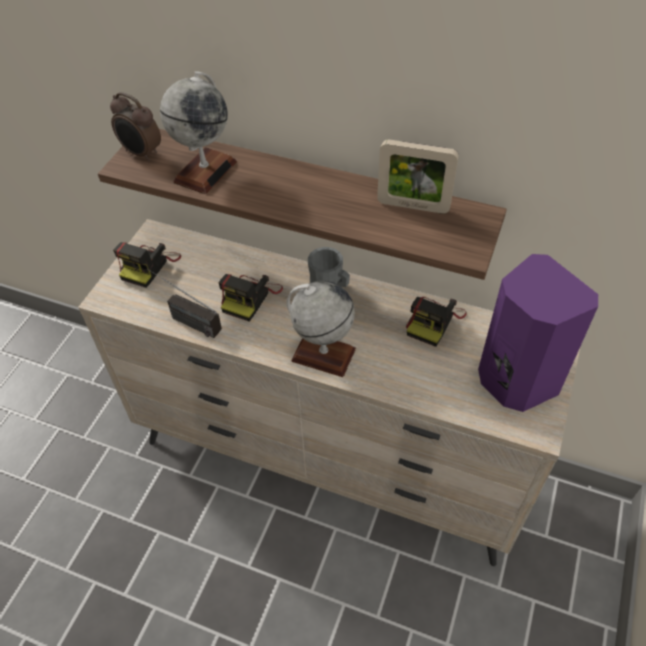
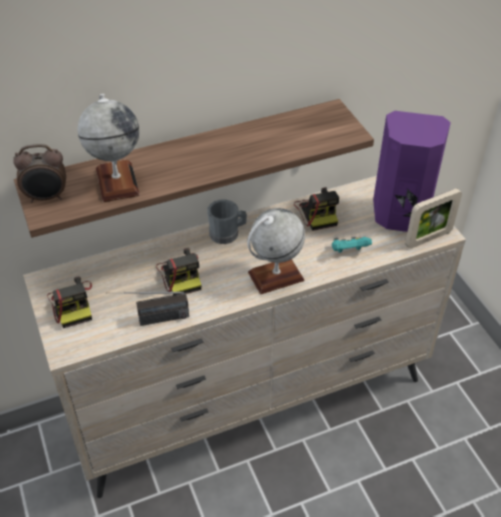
camera: 45 degrees left, 5 degrees down
(413, 206) = (286, 126): picture frame -> picture frame (428, 238)
(417, 380) = (349, 251): none -> turquoise game controller

